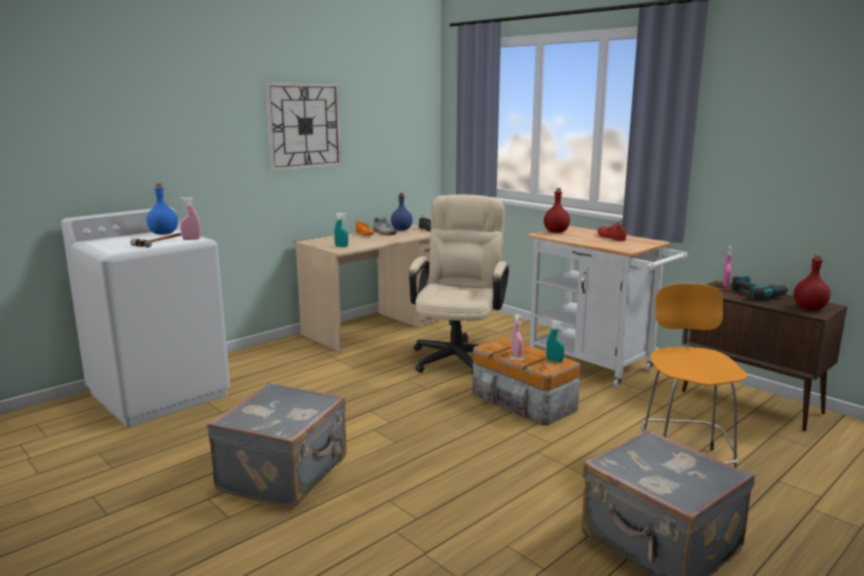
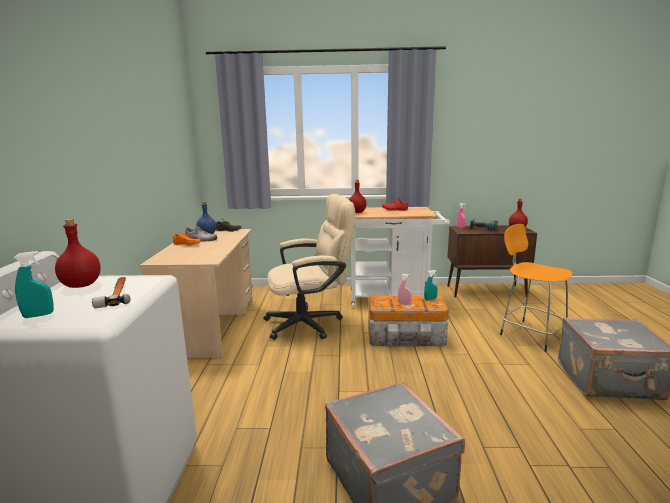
camera: 45 degrees left, 0 degrees up
(164, 234) = (82, 285): blue bottle -> red bottle
(191, 239) = (145, 281): pink spray bottle -> none
(304, 126) = (127, 142): wall clock -> none
(341, 246) = (200, 258): turquoise spray bottle -> turquoise spray bottle (38, 315)
(458, 355) = (311, 323): beige office chair -> beige office chair turned 105 degrees clockwise

